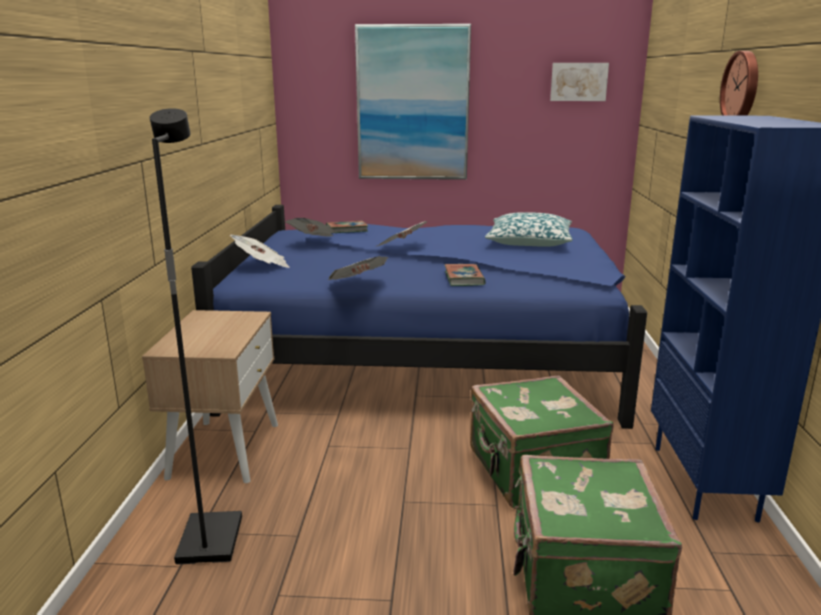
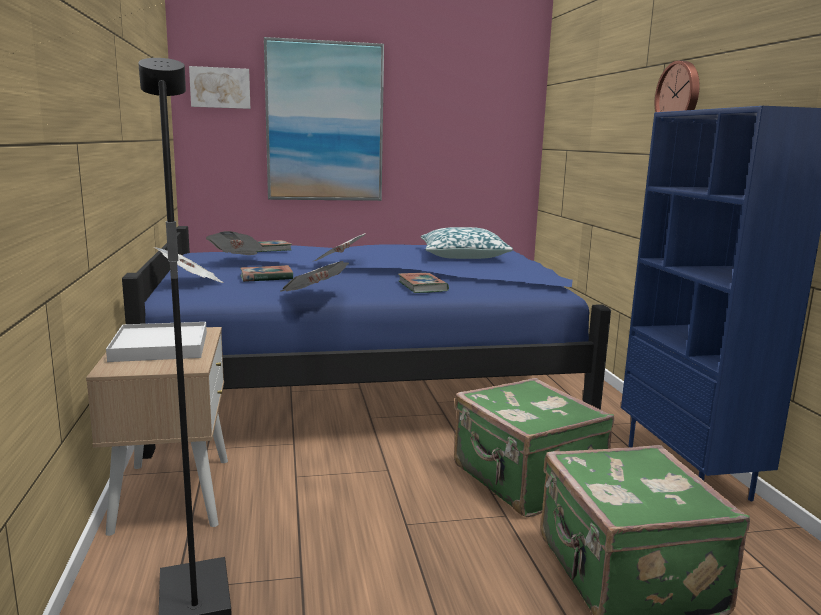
camera: 15 degrees left, 5 degrees down
(211, 329) = (160, 346): none -> white tray
(328, 262) = (266, 278): none -> book
(578, 82) = (487, 106): picture -> picture (220, 88)

